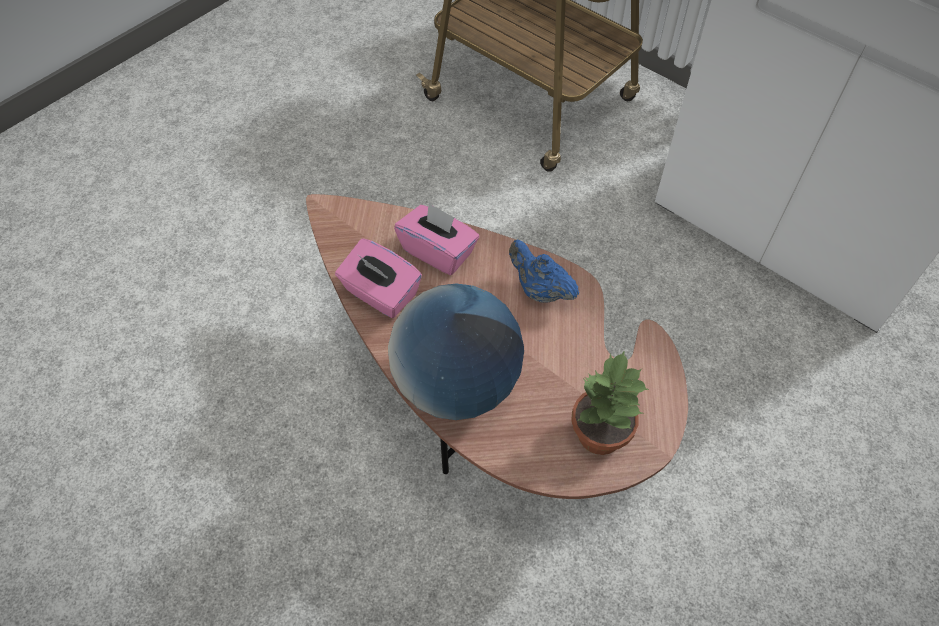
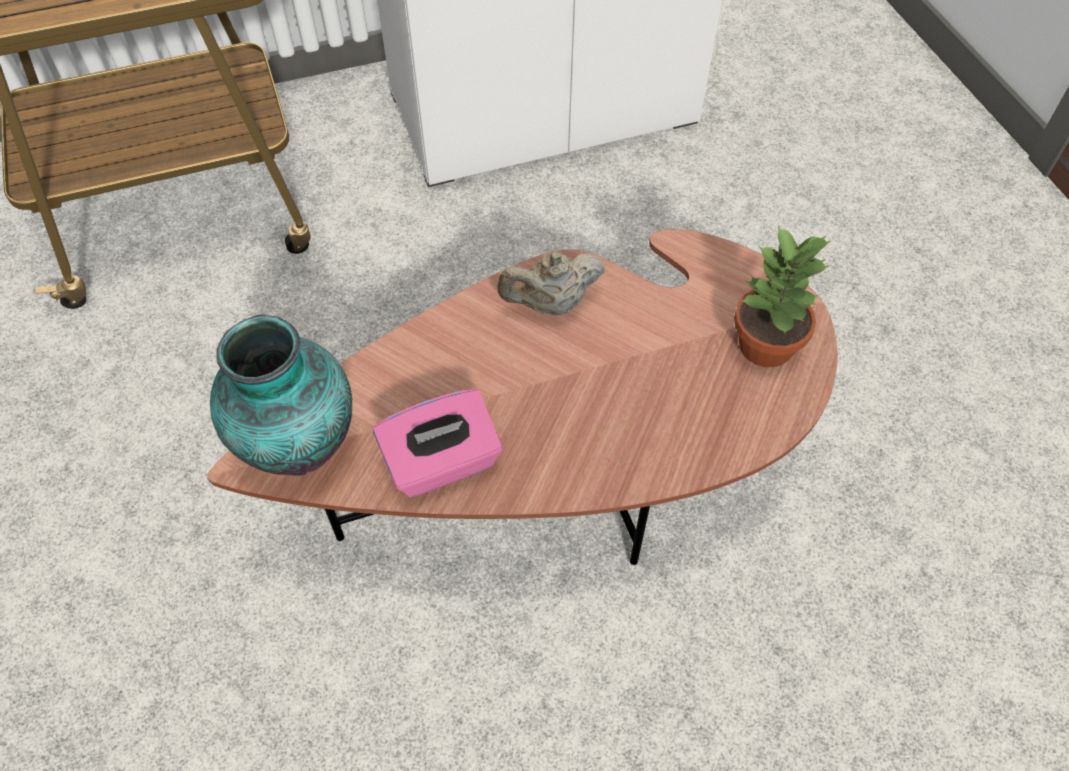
camera: 60 degrees left, 0 degrees up
(348, 222) = (297, 448): none -> vase
(438, 252) = (423, 373): pink tissue box -> none
(456, 384) = (628, 444): globe -> none
(540, 290) = (551, 304): blue teapot -> beige teapot

